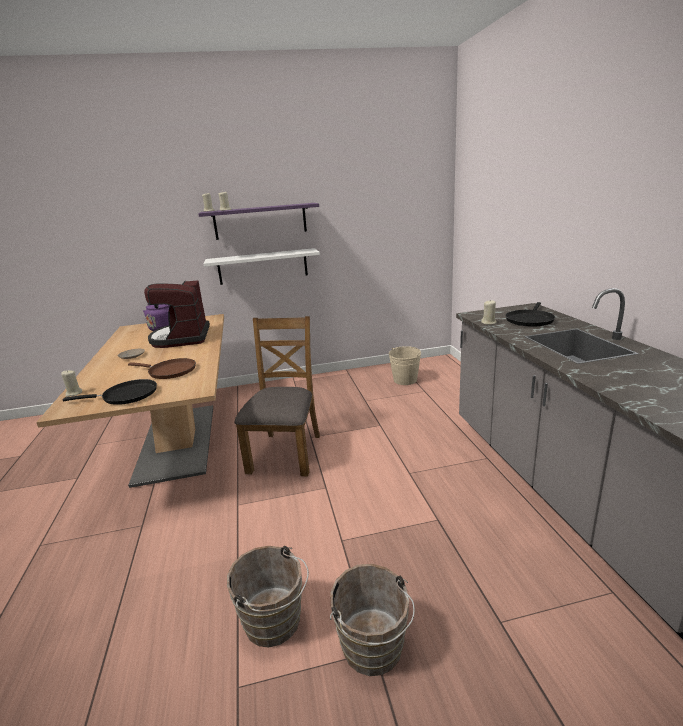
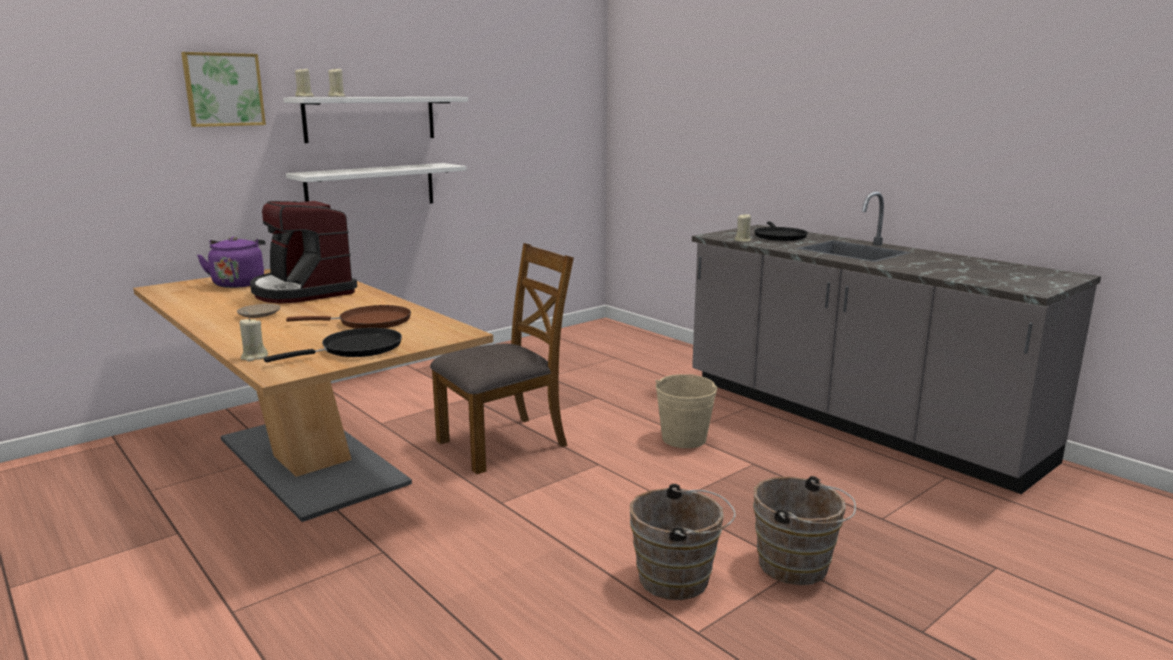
camera: 30 degrees left, 5 degrees down
(163, 210) = (223, 89): none -> picture
(260, 221) = (370, 118): purple shelf -> white shelf
(286, 453) = (504, 443): brown chair -> brown chair turned 75 degrees clockwise
(405, 380) = (577, 349): beige bucket -> beige bucket (684, 438)

